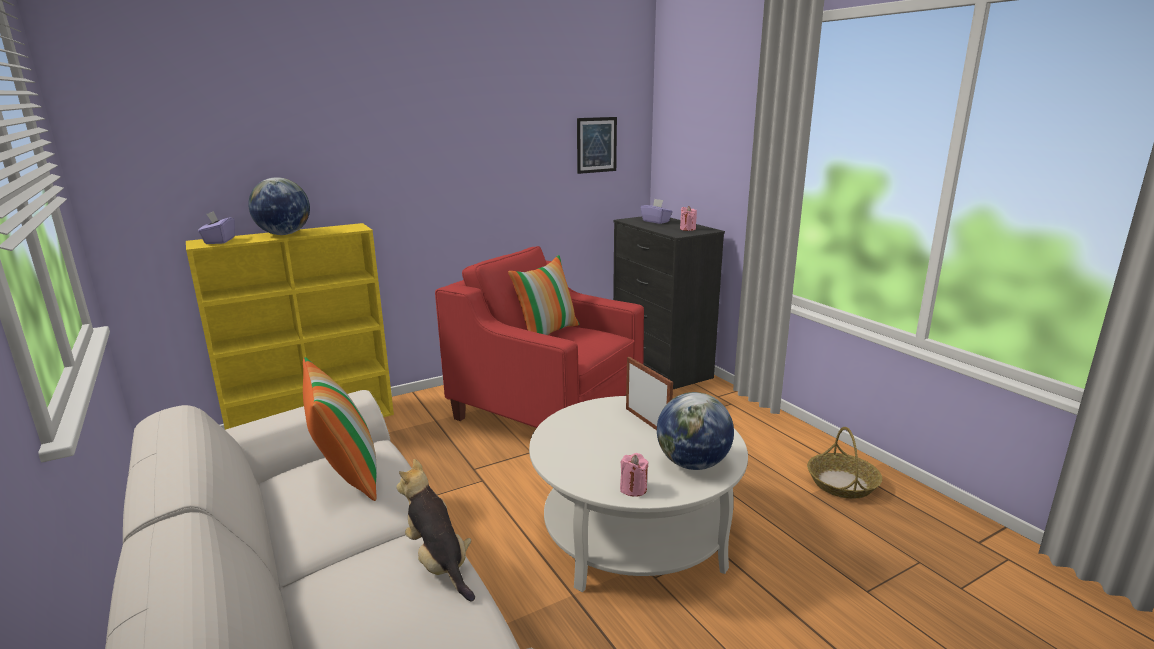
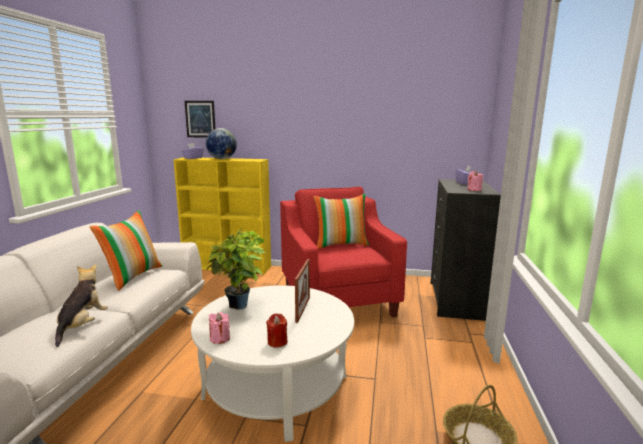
camera: 40 degrees right, 5 degrees down
(582, 449) = (240, 308): none -> potted plant
(596, 145) = (436, 123): picture -> picture (200, 119)
(692, 464) = (277, 342): globe -> red candle

